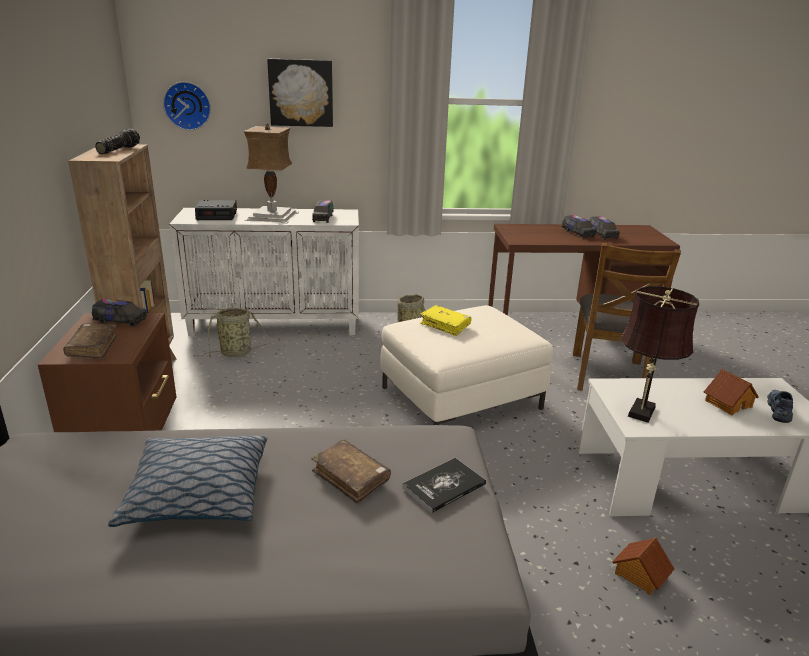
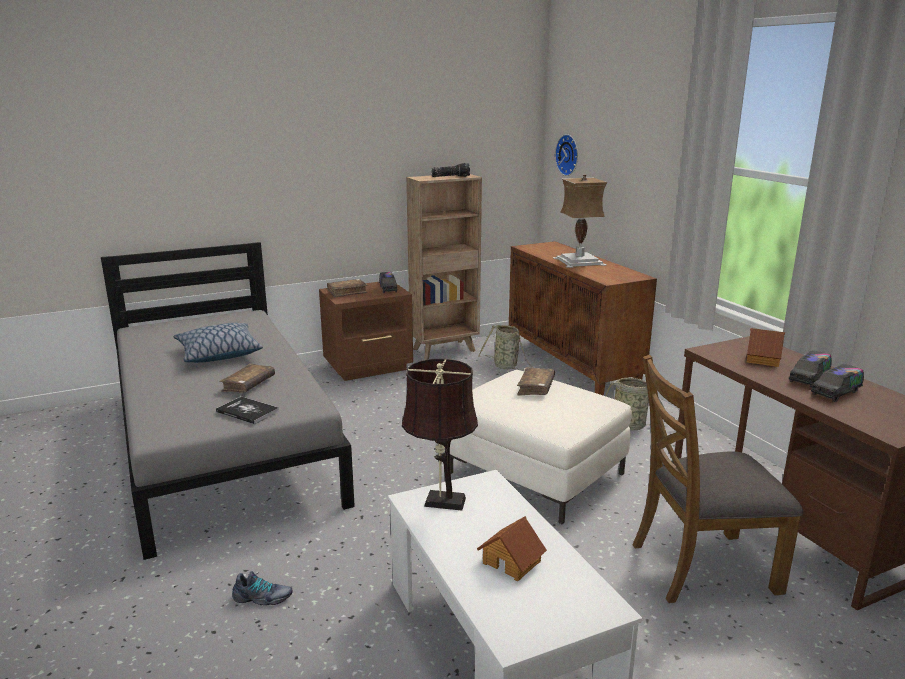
camera: 70 degrees right, 5 degrees down
(217, 215) = (551, 250): alarm clock -> none
(276, 324) = (572, 366): white cabinet -> brown cabinet
(301, 93) = (633, 151): picture -> none
(323, 218) = (604, 273): toy truck -> none
(445, 325) = (536, 388): yellow book -> brown book
(639, 575) = (313, 607): toy house -> toy house (762, 359)
(779, 410) = (527, 604): shoe -> shoe (262, 598)

